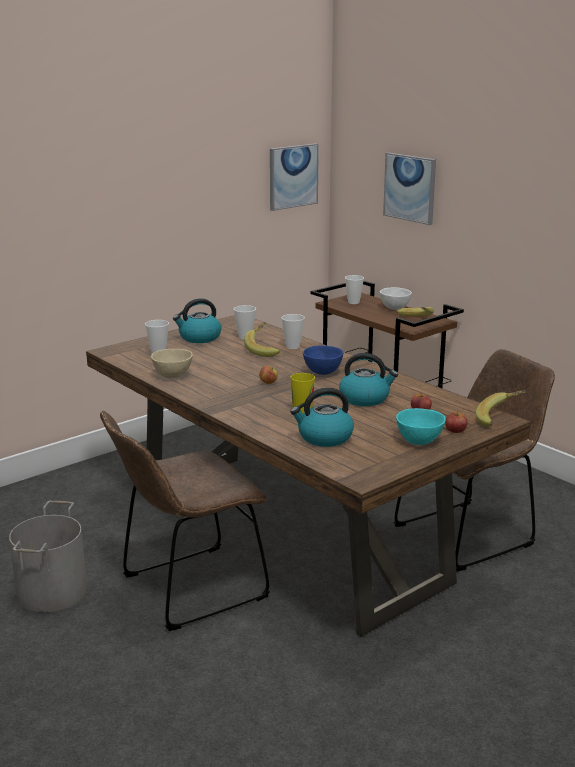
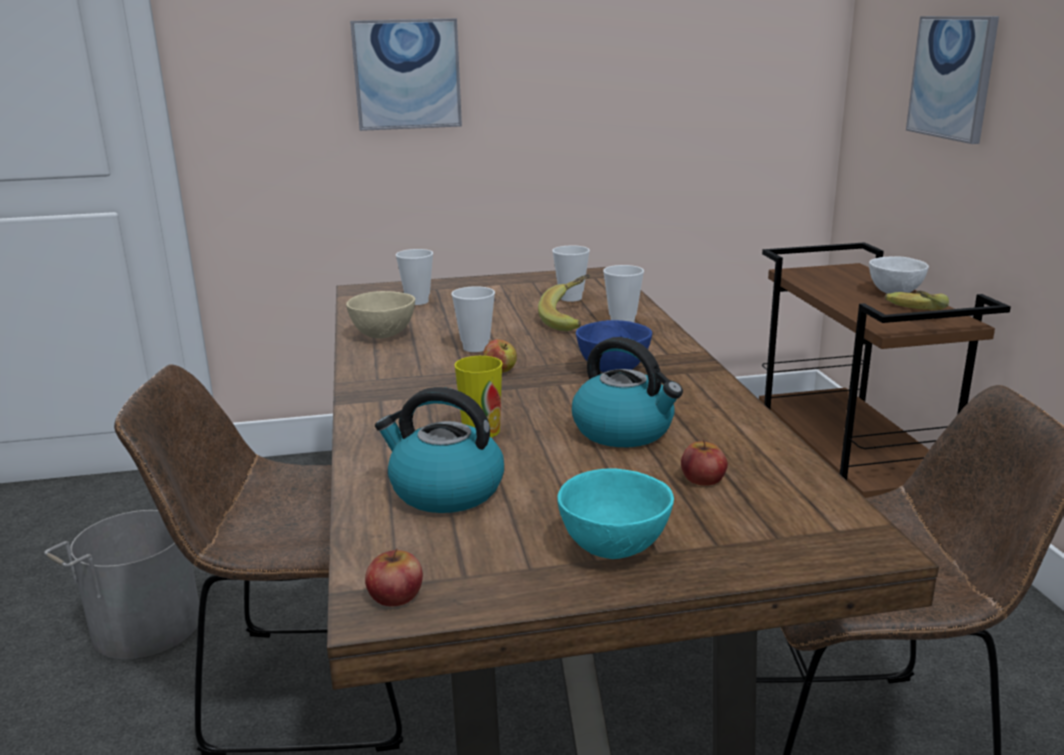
camera: 30 degrees right, 0 degrees up
(199, 338) = (505, 290): kettle -> none
(293, 176) = (771, 65): picture -> picture (407, 74)
(353, 302) = (832, 276): cup -> cup (475, 347)
(455, 430) = (727, 541): apple -> apple (395, 595)
(500, 419) = (861, 542): banana -> none

